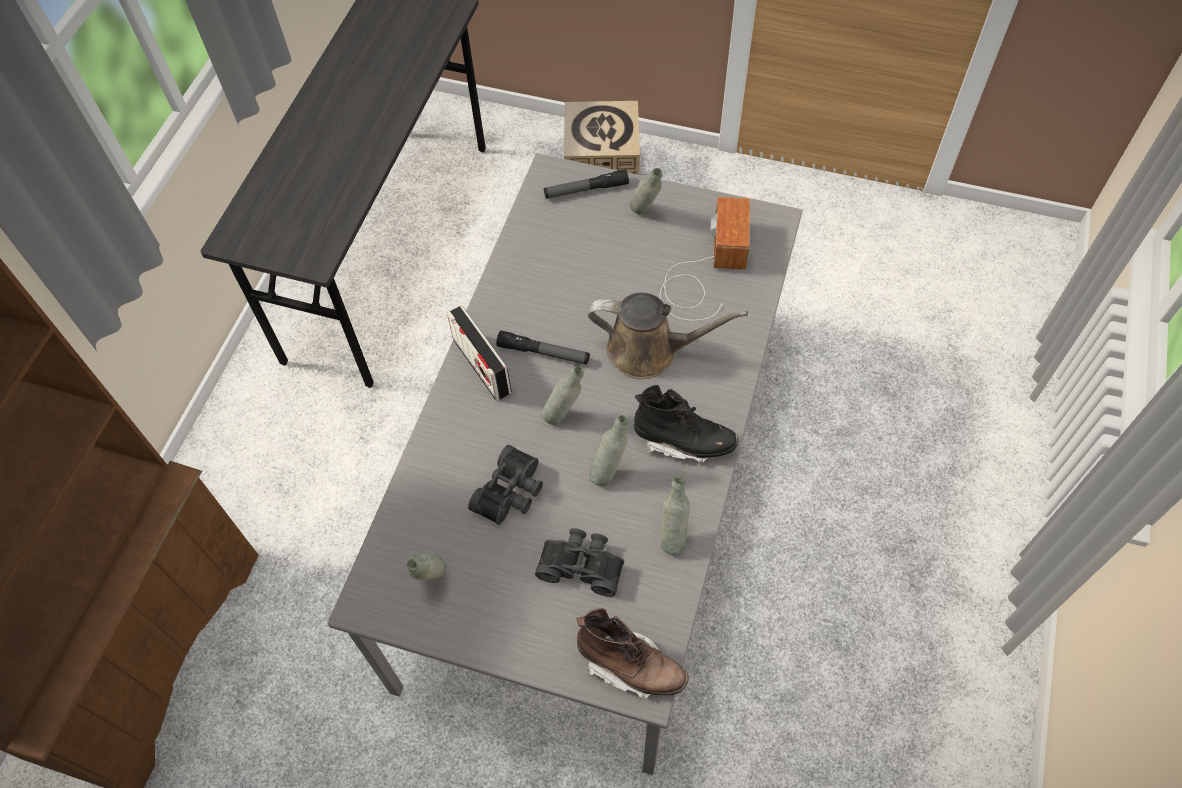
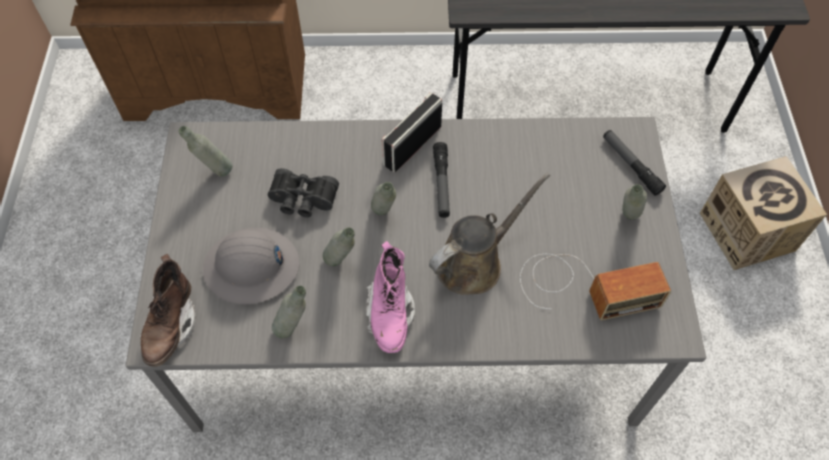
camera: 70 degrees right, 0 degrees up
(582, 564) = (252, 267): black binoculars -> grey hard hat
(649, 351) = (474, 262): brown watering can -> brown watering can turned 120 degrees counterclockwise
(683, 441) = (390, 313): black boot -> pink boot

